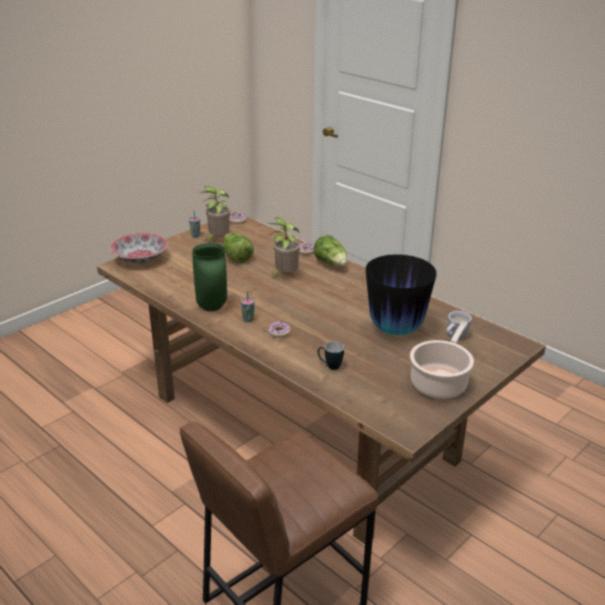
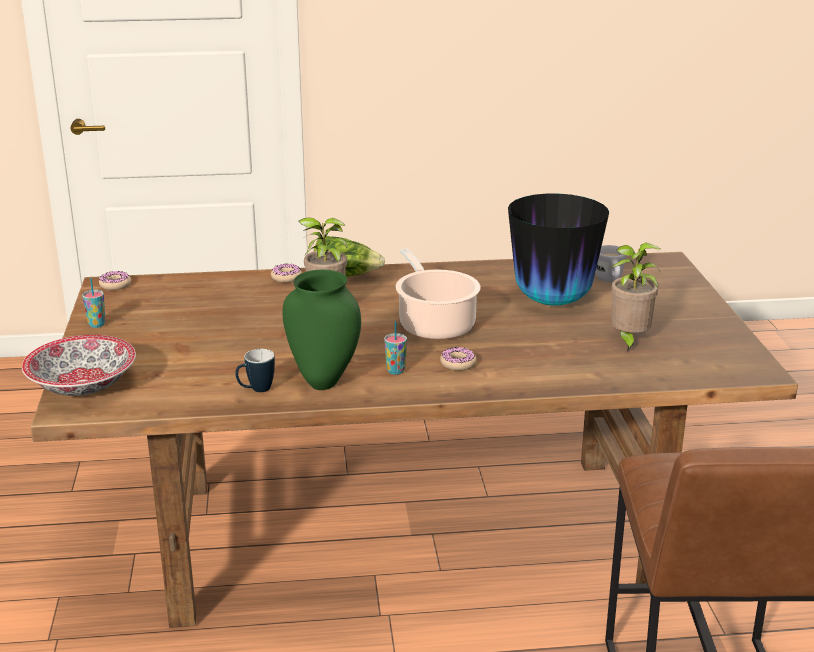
camera: 50 degrees left, 5 degrees down
(217, 239) = (140, 315): potted plant -> potted plant (628, 341)
(236, 257) = (217, 321): lettuce -> none
(330, 366) = (577, 363): mug -> mug (256, 390)
(440, 382) = (686, 321): cooking pot -> cooking pot (435, 324)

